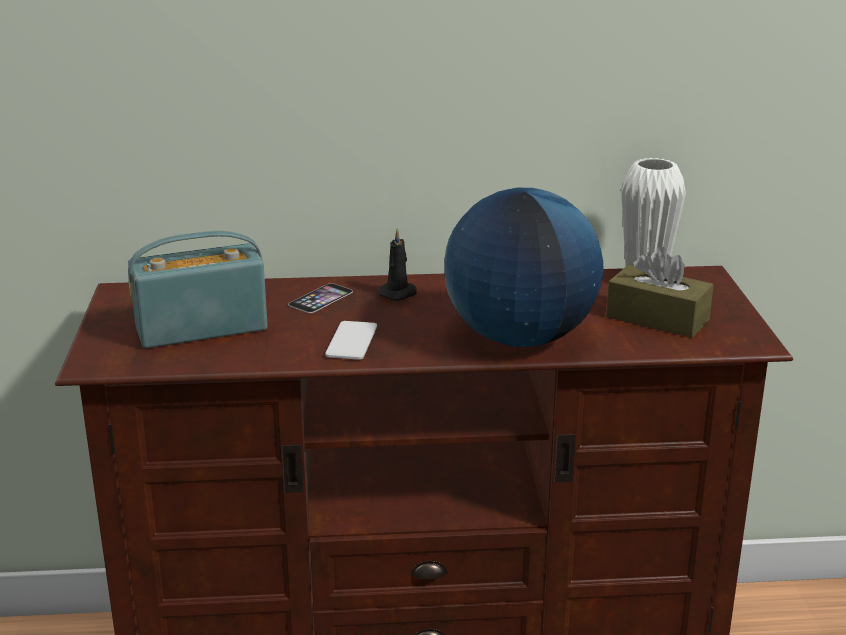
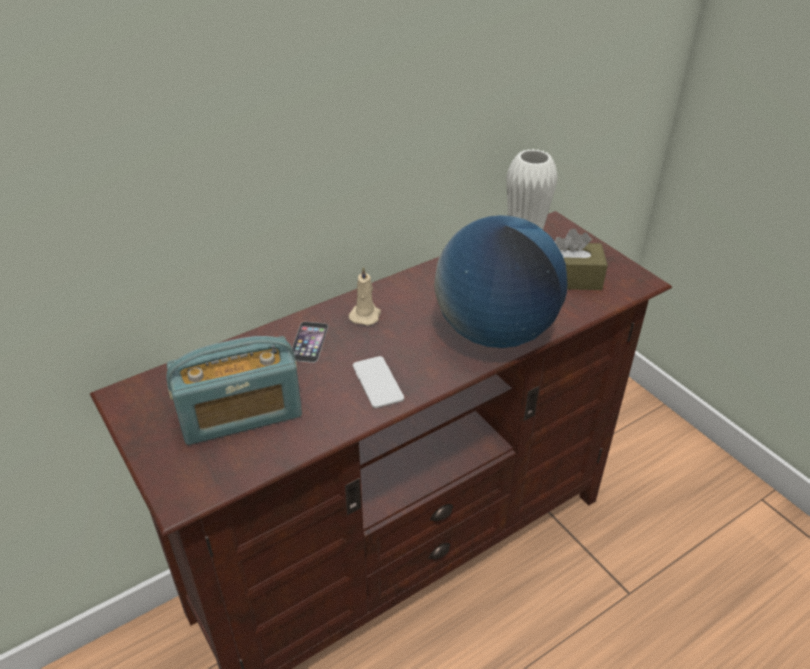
camera: 30 degrees left, 15 degrees up
(201, 329) = (241, 415): radio -> radio turned 150 degrees counterclockwise
(399, 293) = (365, 315): black candle -> beige candle

